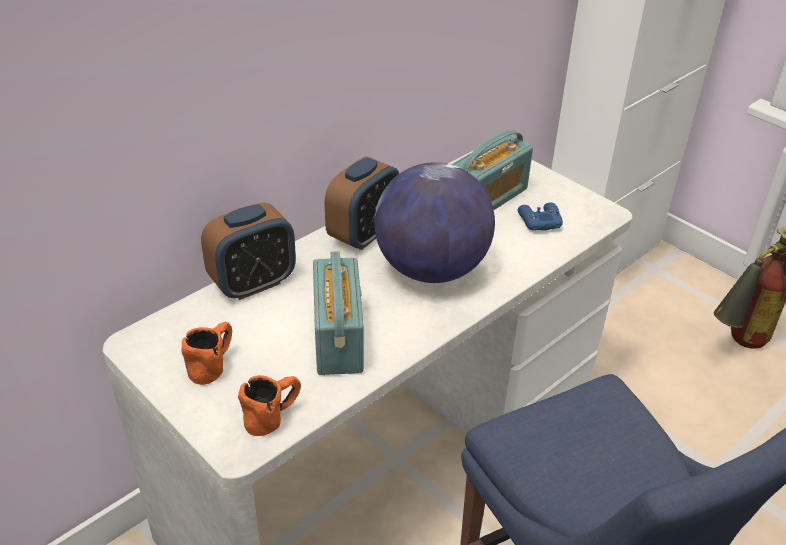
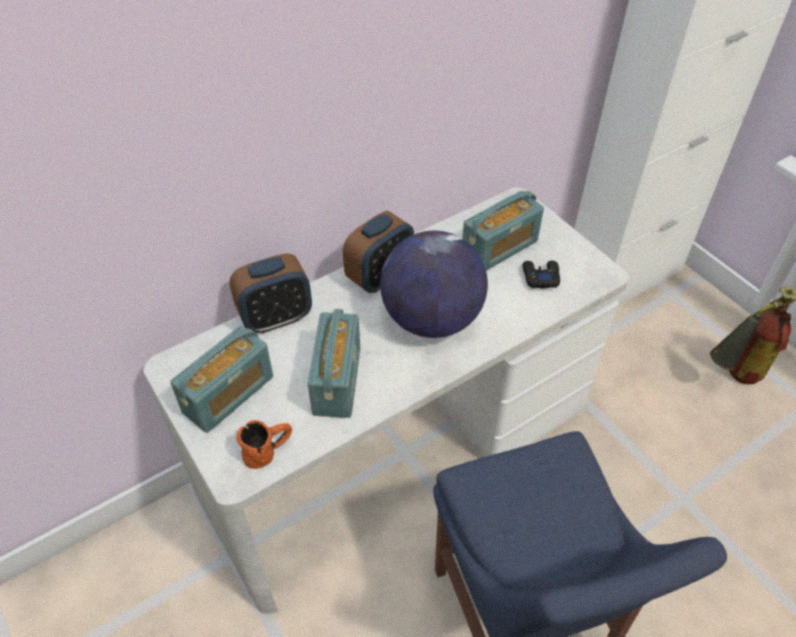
camera: 10 degrees right, 10 degrees up
(213, 364) = (229, 395): orange mug -> radio
(539, 221) = (540, 277): blue game controller -> black game controller

